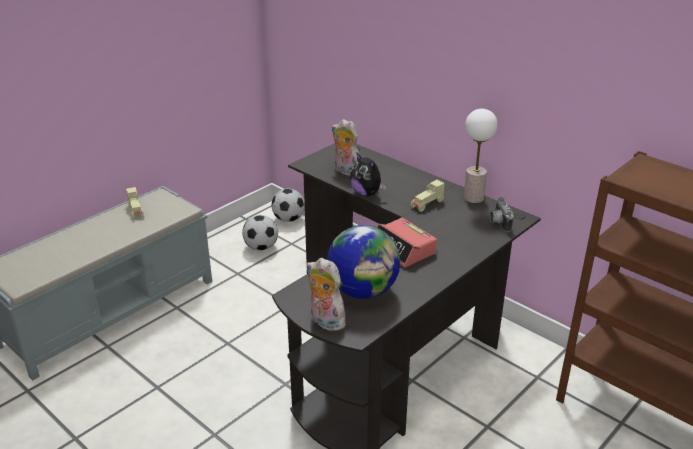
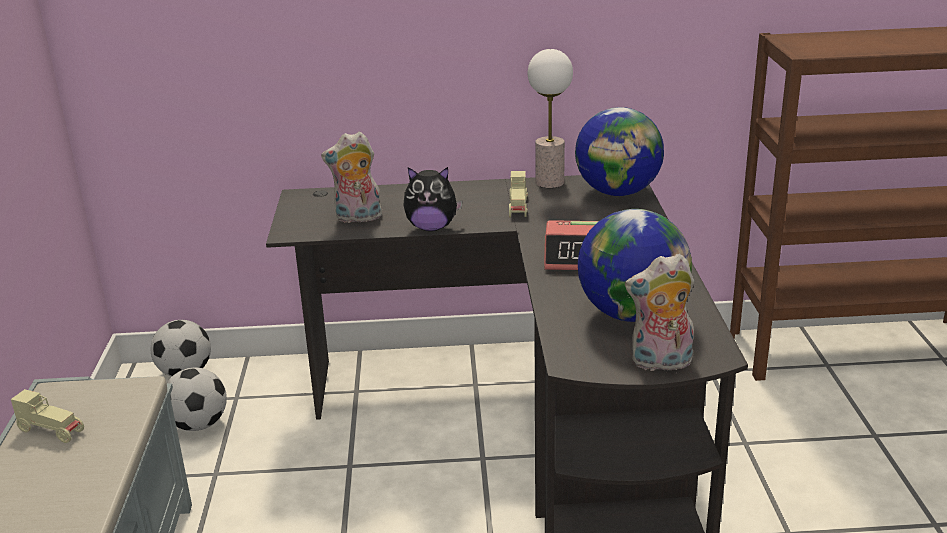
camera: 45 degrees left, 5 degrees down
(498, 223) = (618, 192): camera -> globe

